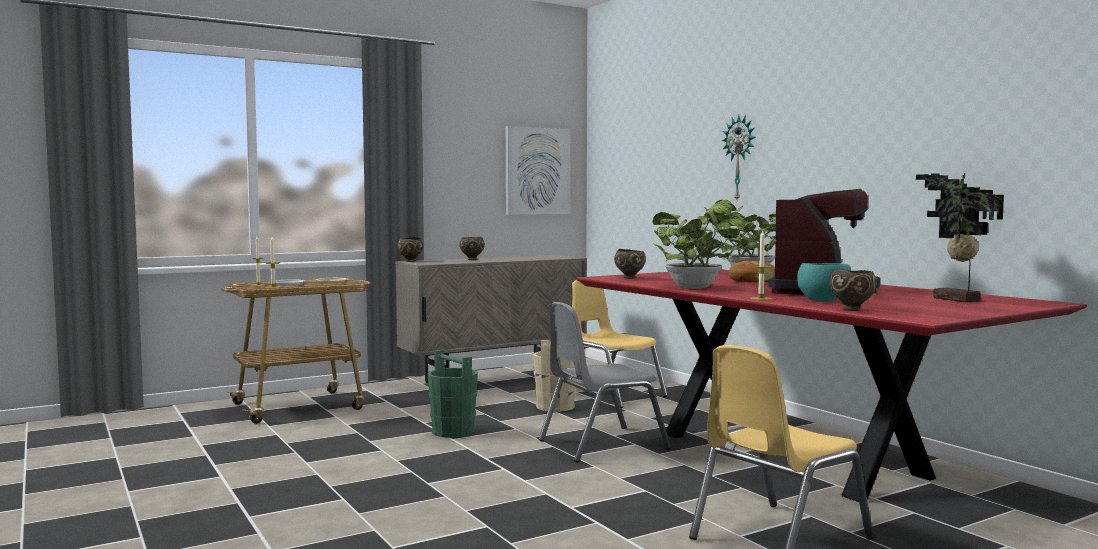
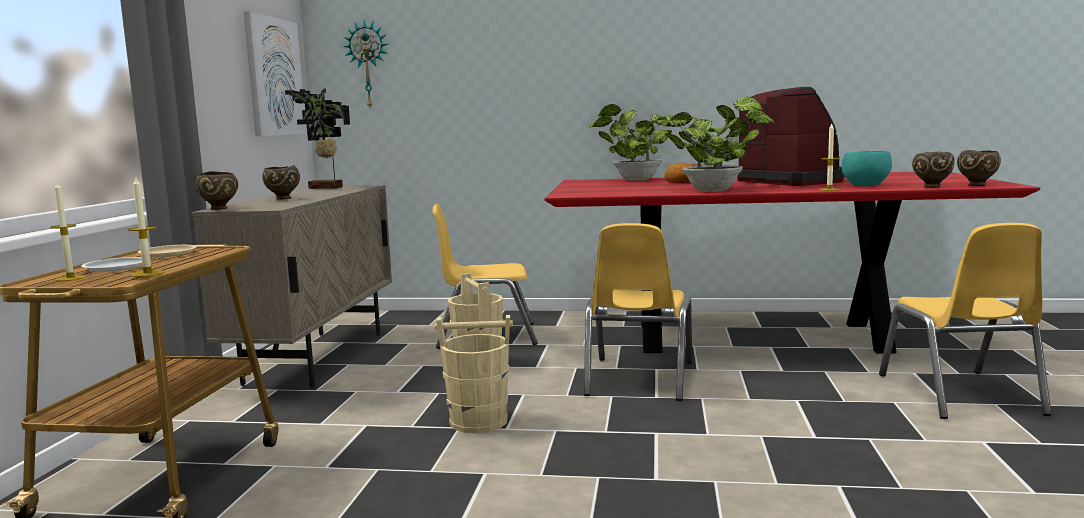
camera: 50 degrees left, 5 degrees up
(453, 431) = (479, 421): green bucket -> beige bucket
(601, 444) = (638, 379): grey chair -> yellow chair
(630, 278) = (593, 192): brown bowl -> brown bowl (977, 185)
(740, 158) = (579, 62): wall clock -> wall clock (368, 65)
(955, 300) = (893, 176): potted plant -> potted plant (325, 188)

